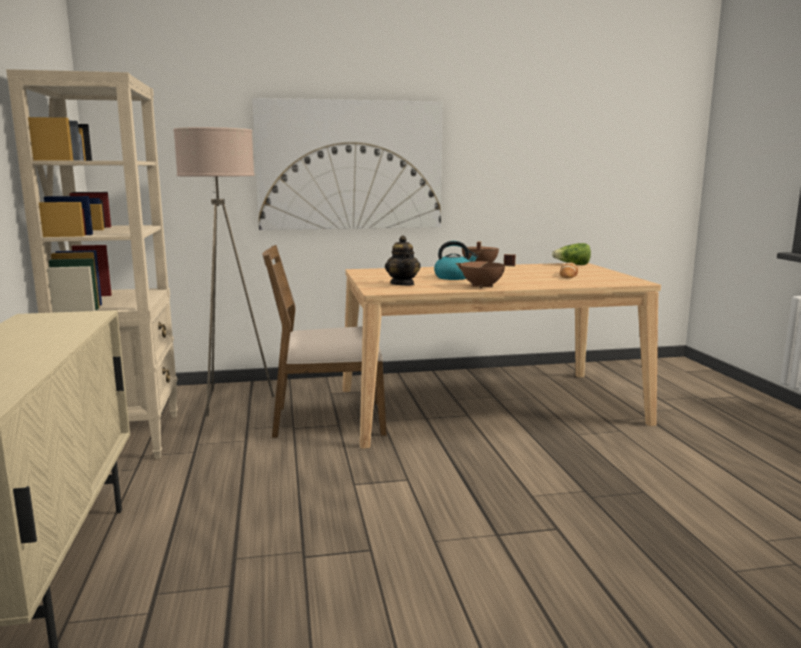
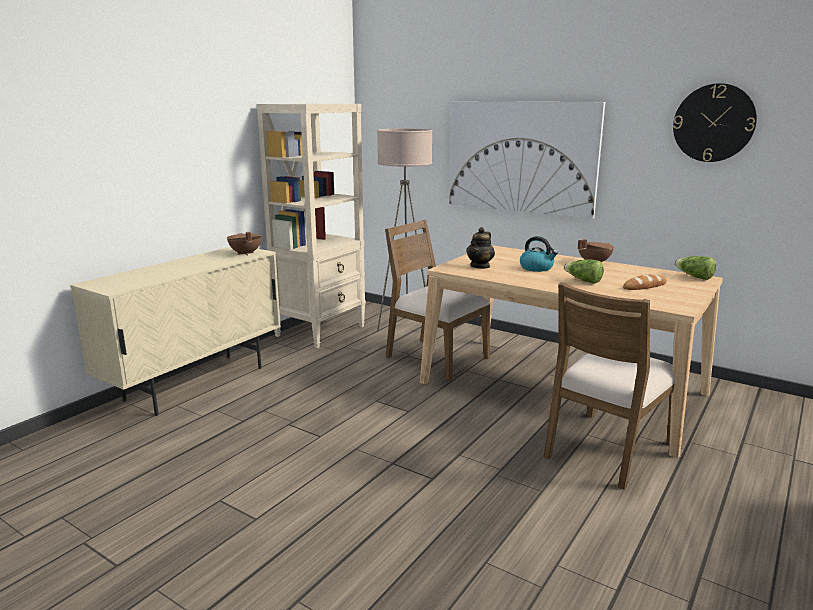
camera: 45 degrees right, 5 degrees up
(482, 286) = (526, 281): brown cooking pot -> brown cooking pot (245, 253)
(520, 279) = (583, 281): none -> lettuce
(541, 123) = (713, 123): none -> wall clock
(610, 439) = (606, 449): none -> brown chair

